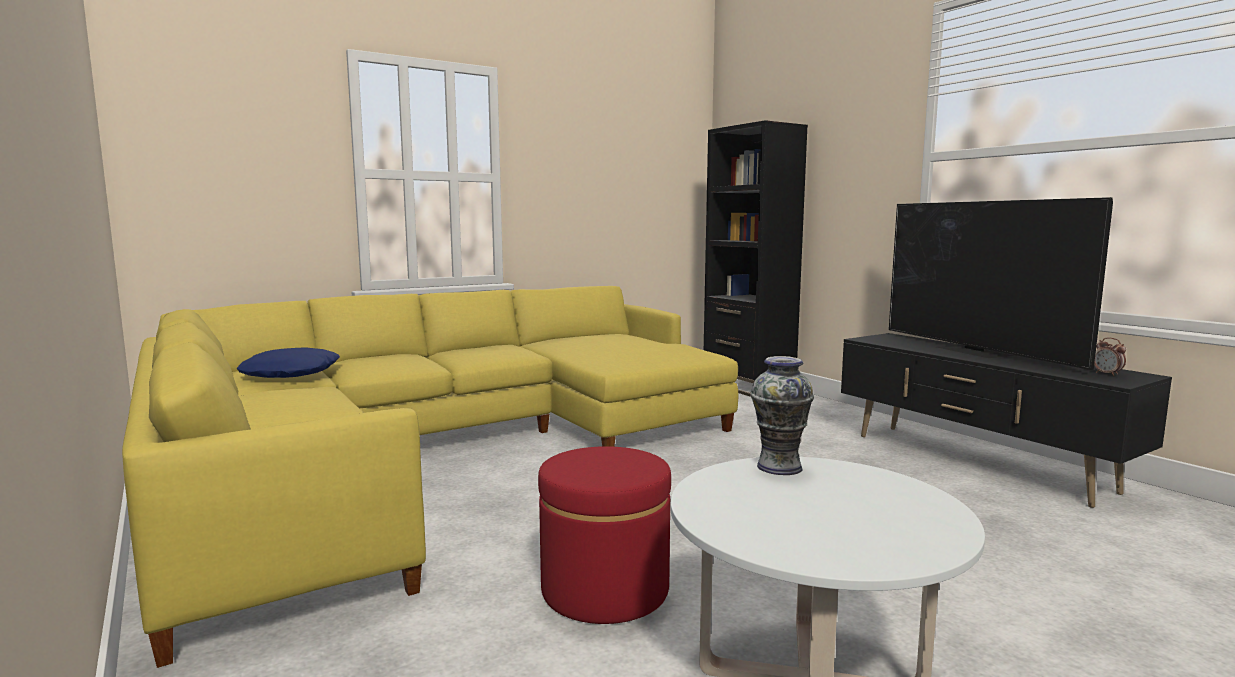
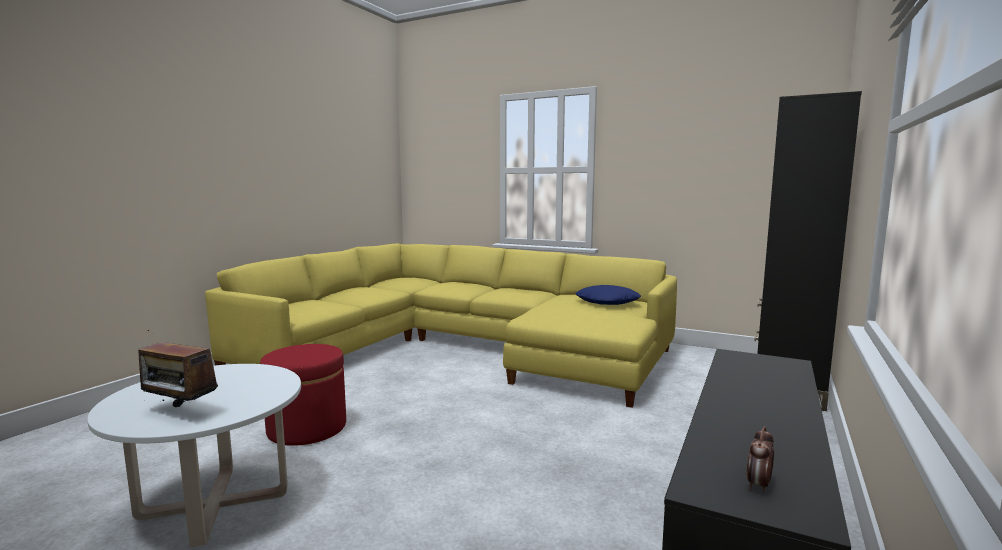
camera: 60 degrees right, 0 degrees up
(290, 373) = (410, 283): blue pillow -> blue pillow (607, 302)
(780, 467) = (273, 378): vase -> none
(895, 517) = (180, 412): none -> radio
(975, 351) = (774, 403): television -> none

